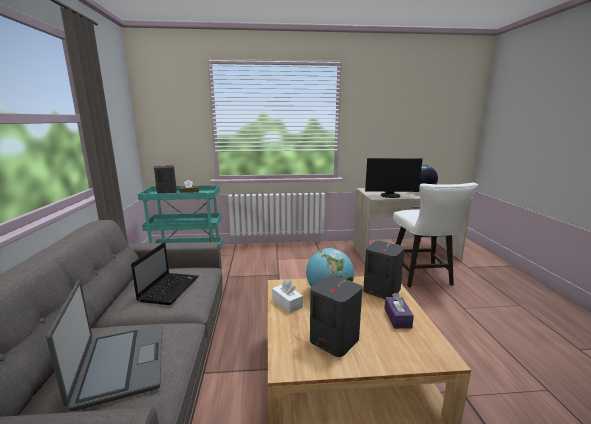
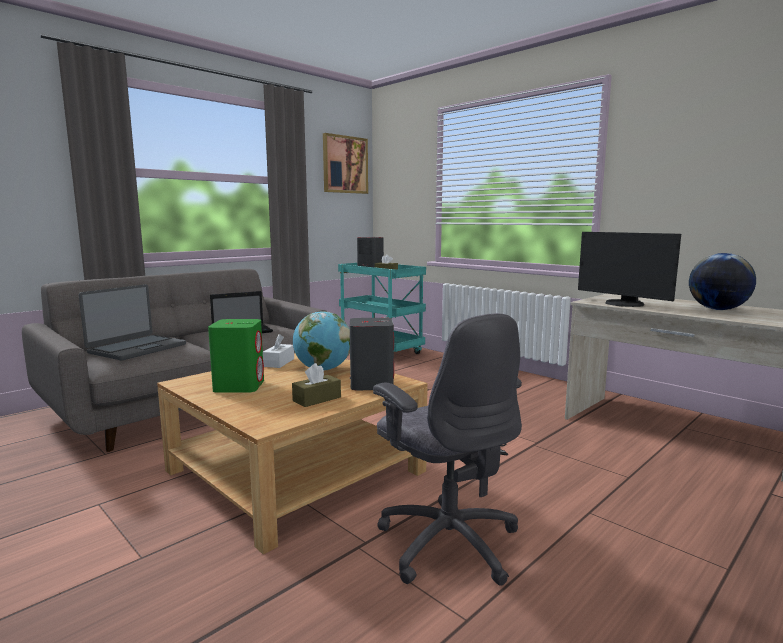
camera: 50 degrees right, 5 degrees down
(118, 99) = (345, 164): none -> picture
(333, 340) = (239, 386): grey speaker -> green speaker
(397, 318) = (317, 399): purple tissue box -> brown tissue box
(422, 277) = (619, 463): white stool -> none
(472, 360) = (448, 541): none -> grey office chair

